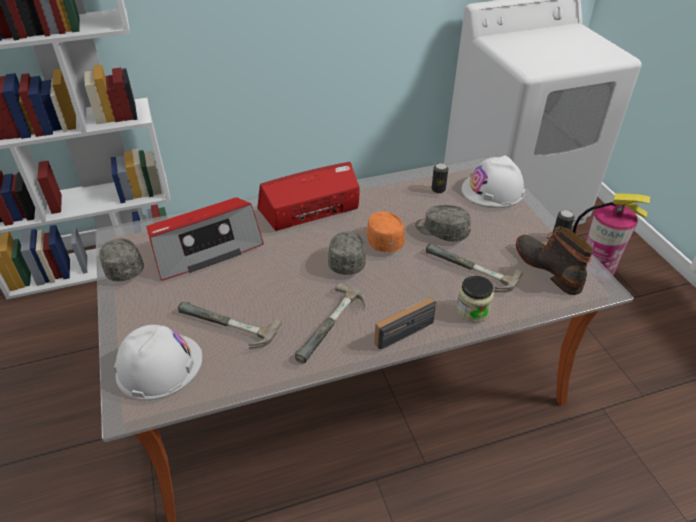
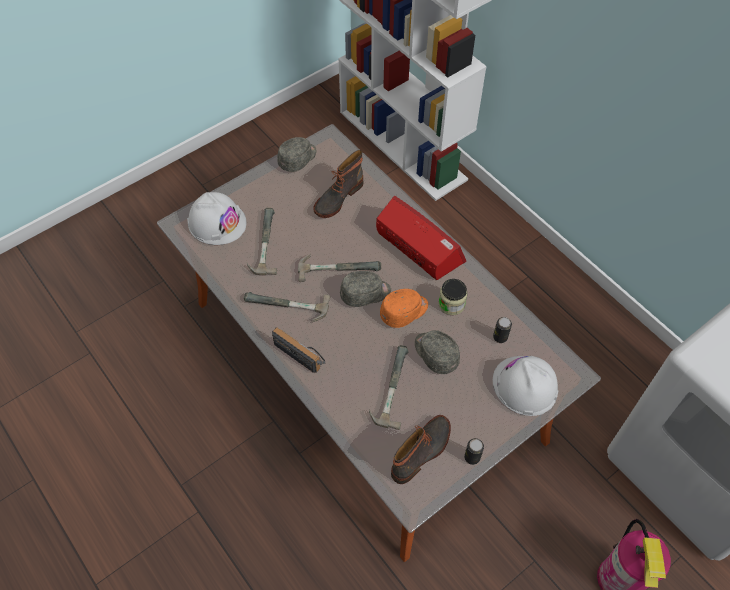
camera: 70 degrees right, 15 degrees up
(206, 248) = (337, 197): radio -> boot
(299, 270) = (338, 265): none -> hammer
(441, 231) = (435, 354): grey cap -> grey cap turned 45 degrees counterclockwise
(472, 311) = (339, 399): jar -> jar (451, 304)

